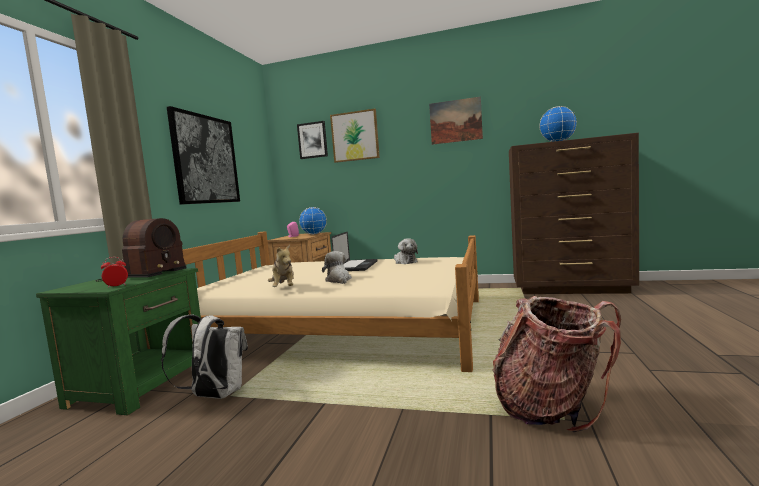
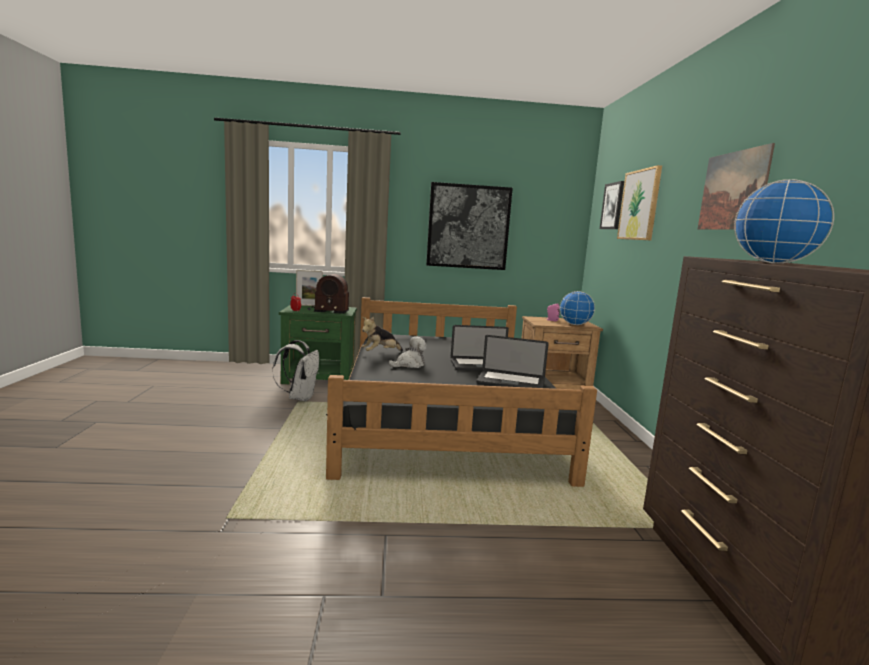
camera: 70 degrees right, 5 degrees up
(79, 284) = (309, 305): none -> picture frame
(340, 325) = (444, 415): beige bed -> black bed
(405, 262) = (510, 382): plush toy -> laptop
(552, 407) = (249, 515): backpack -> none

